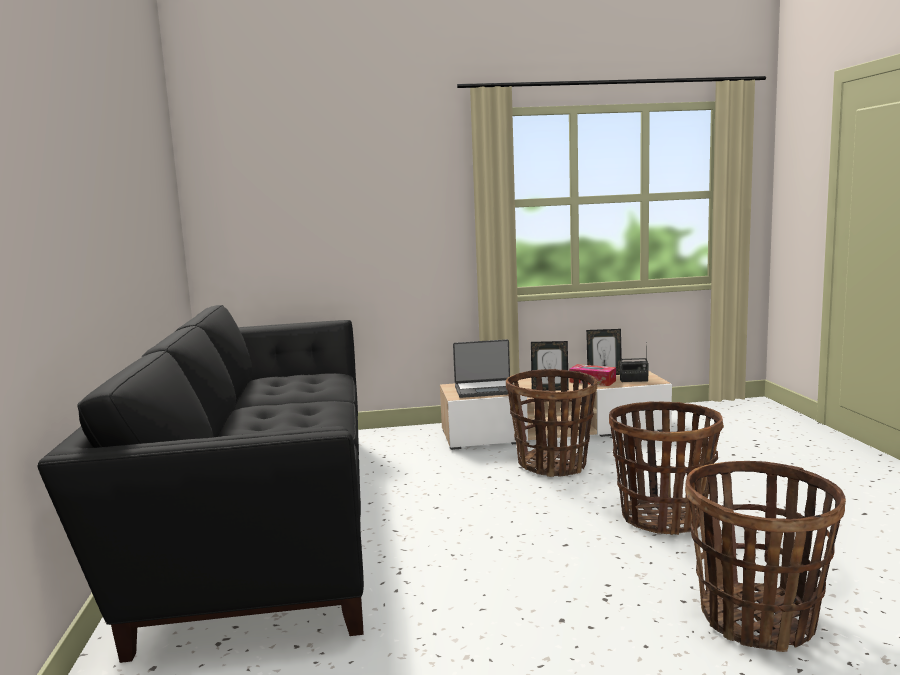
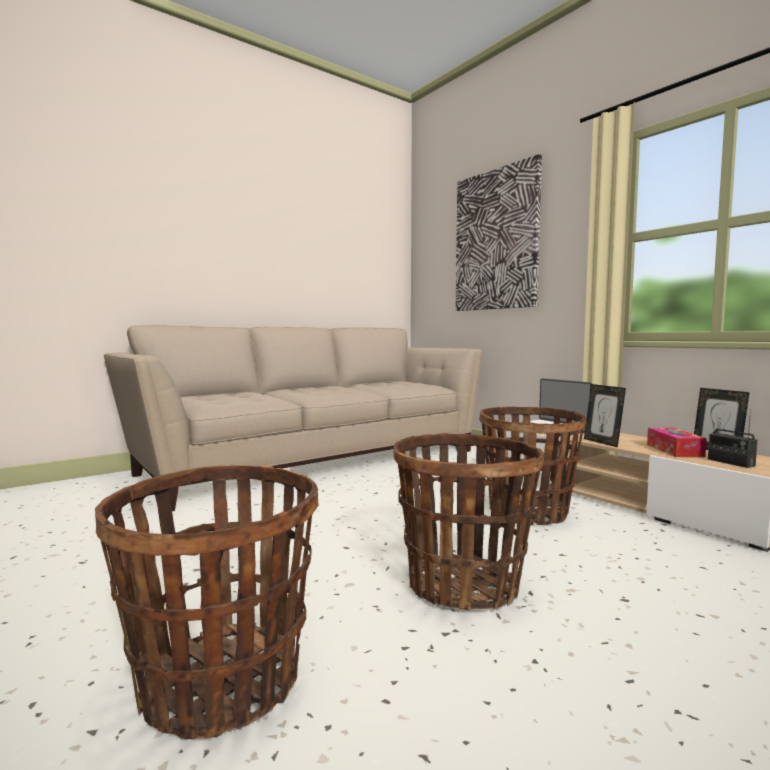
camera: 60 degrees right, 5 degrees down
(263, 517) = (313, 460): black sofa -> beige sofa
(344, 189) = (496, 240): none -> picture

